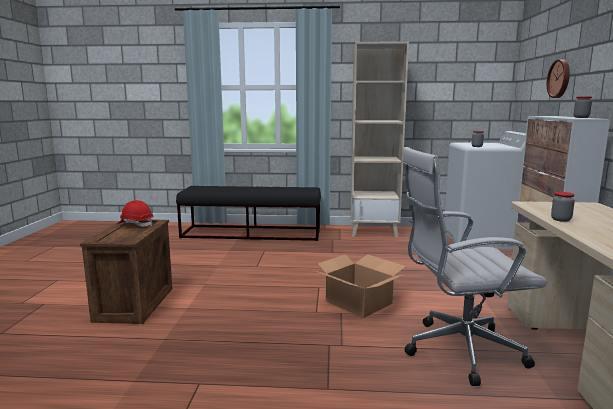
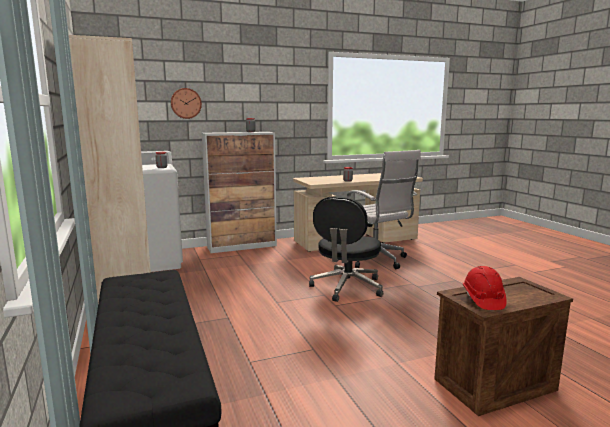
camera: 115 degrees left, 0 degrees up
(359, 302) = (347, 287): cardboard box -> black office chair

